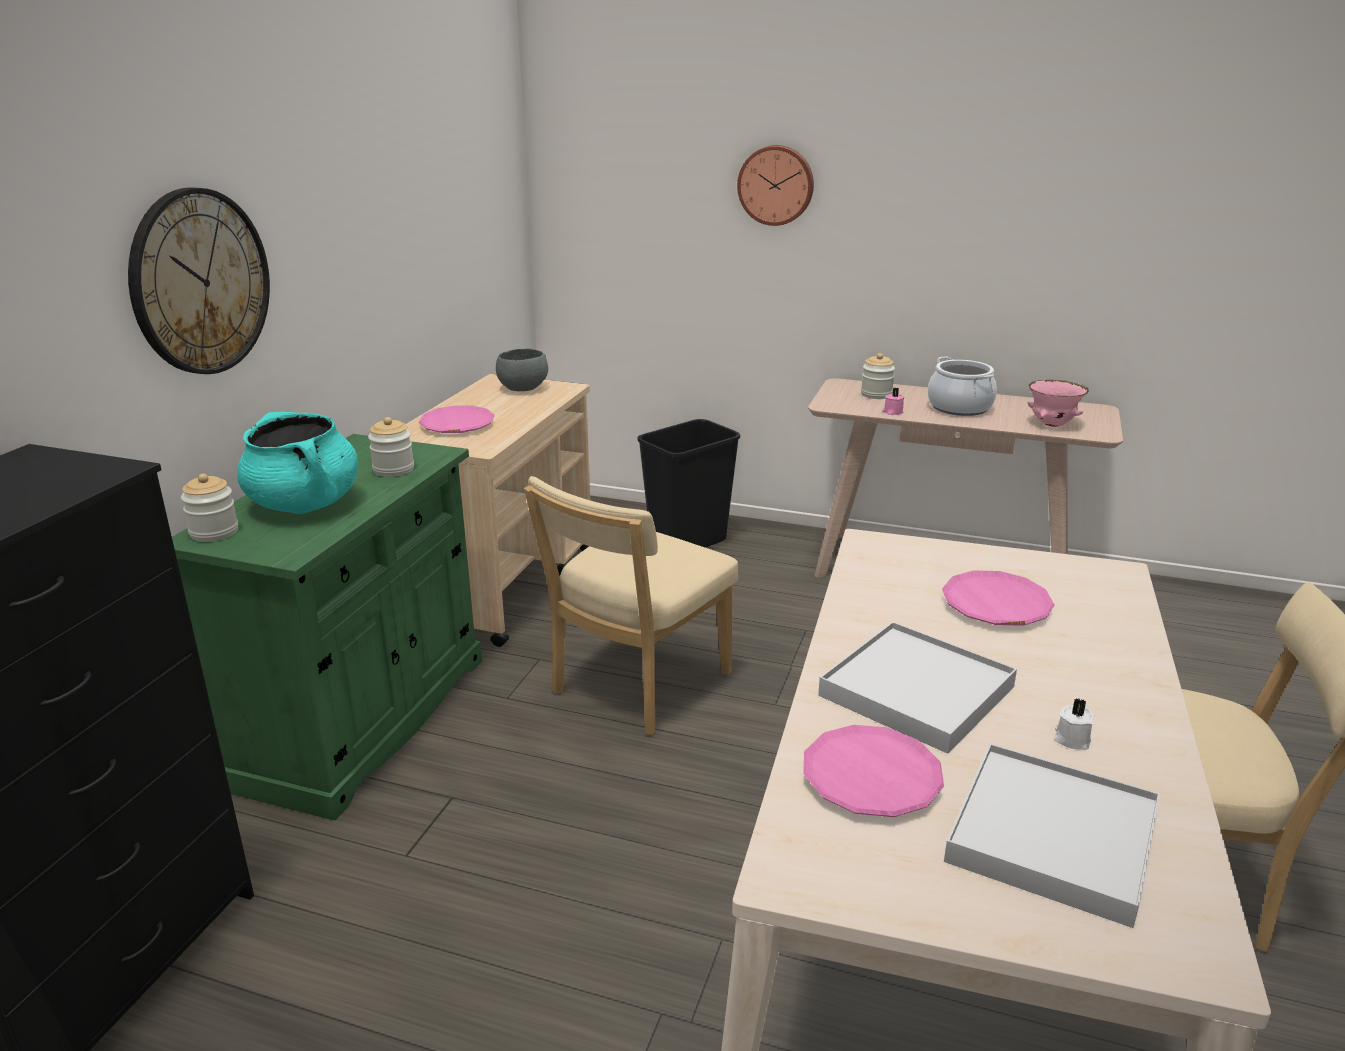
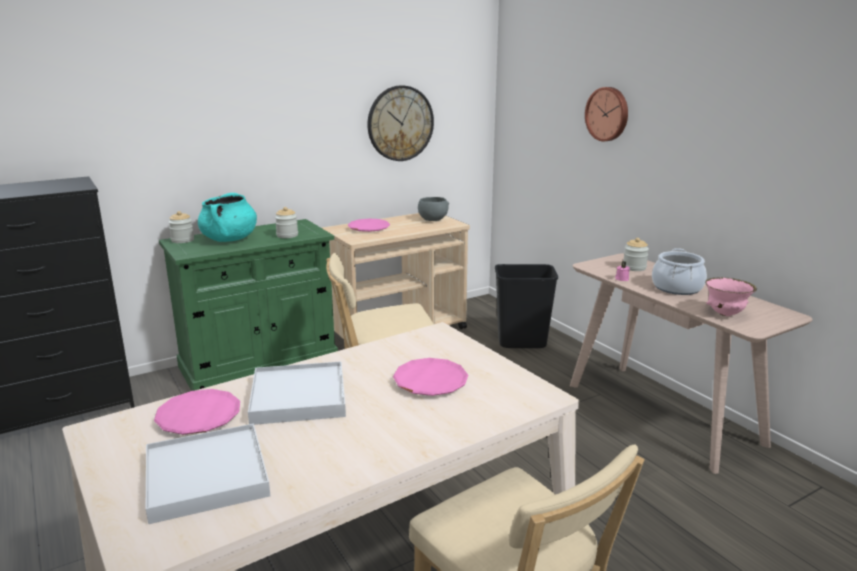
camera: 40 degrees right, 5 degrees down
(200, 282) = (209, 125): wall clock -> wall clock (400, 123)
(1071, 739) = (315, 449): white candle -> none

